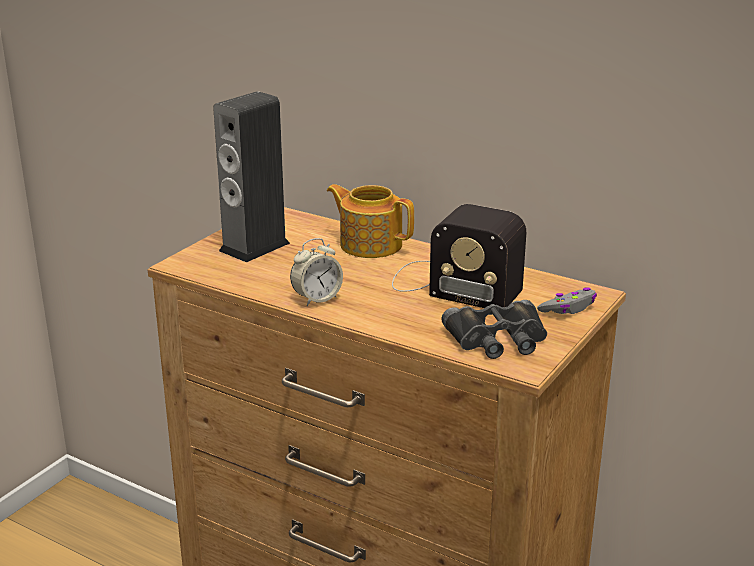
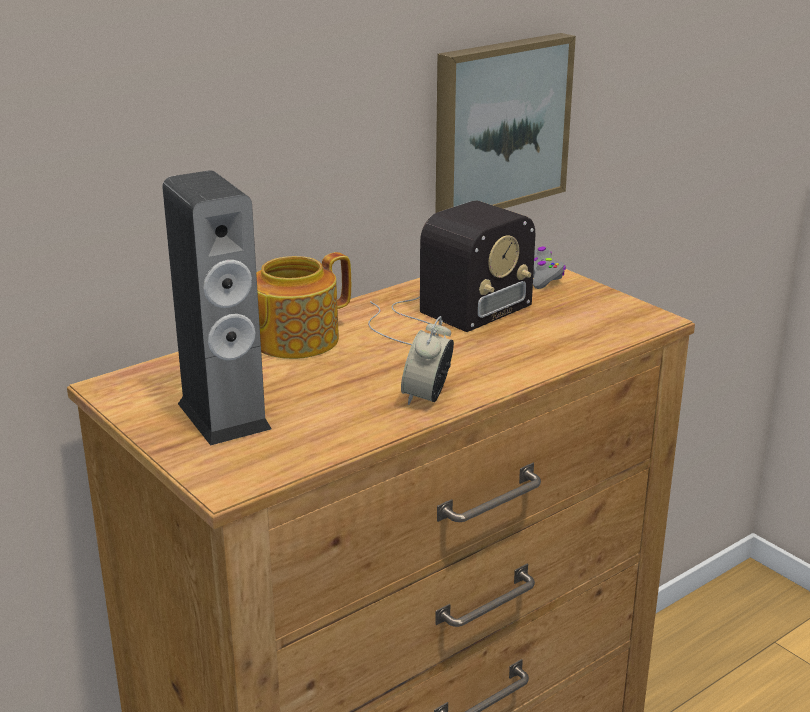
camera: 70 degrees left, 0 degrees up
(317, 298) = (427, 397): alarm clock -> alarm clock turned 150 degrees counterclockwise
(498, 339) = (589, 319): black binoculars -> none
(628, 175) = (498, 124): none -> picture

